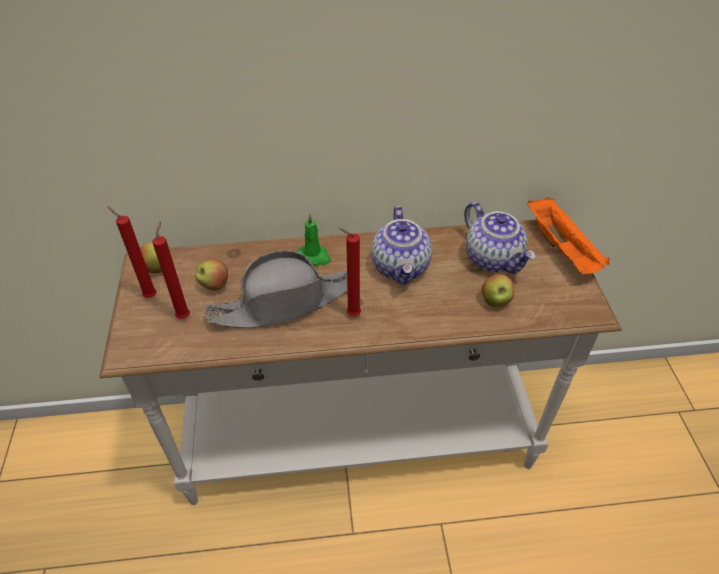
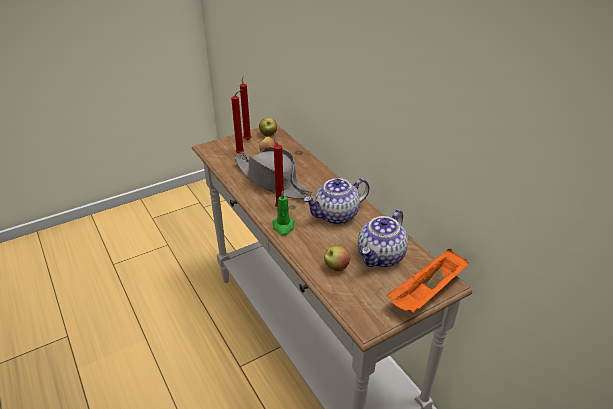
camera: 65 degrees right, 10 degrees down
(314, 257) = (317, 179): green candle -> green candle (283, 227)

